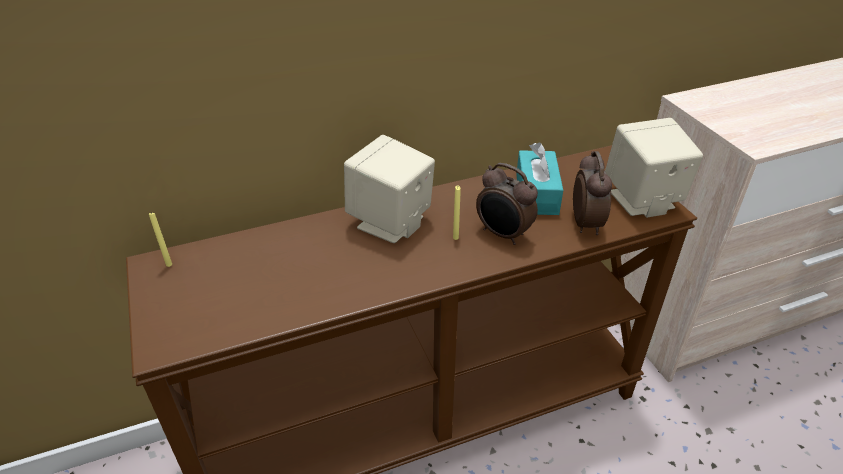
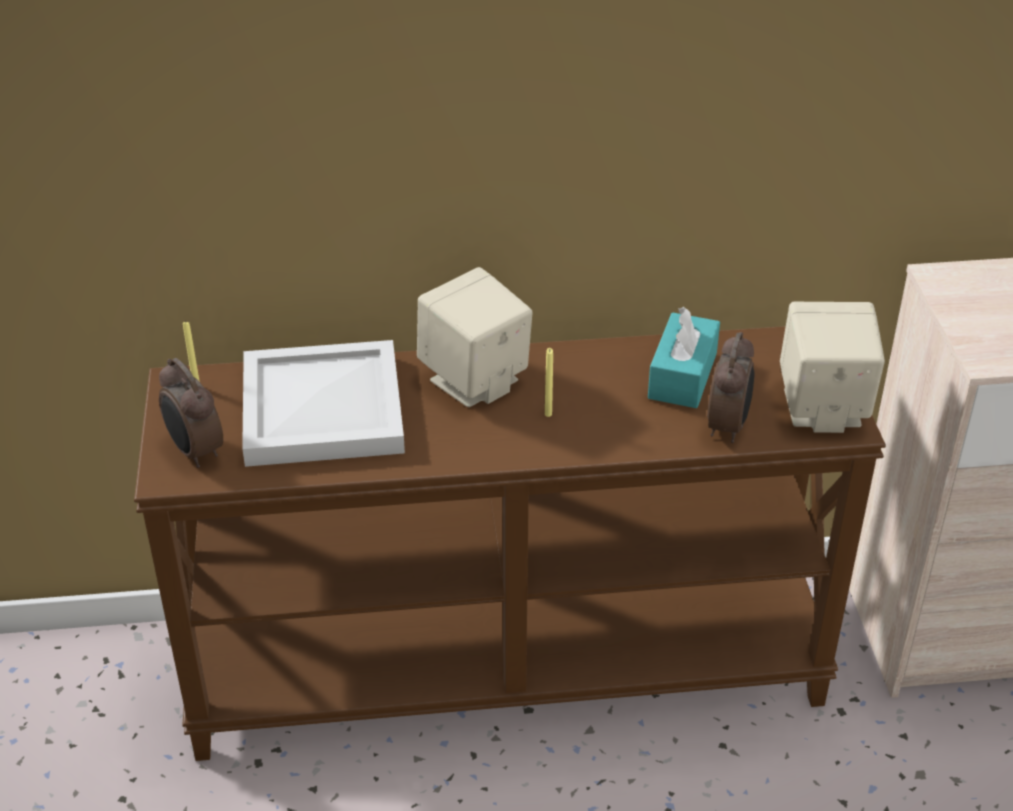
camera: 15 degrees right, 0 degrees up
(281, 263) = (325, 407): none -> white tray
(503, 235) = (610, 421): alarm clock -> alarm clock (195, 452)

